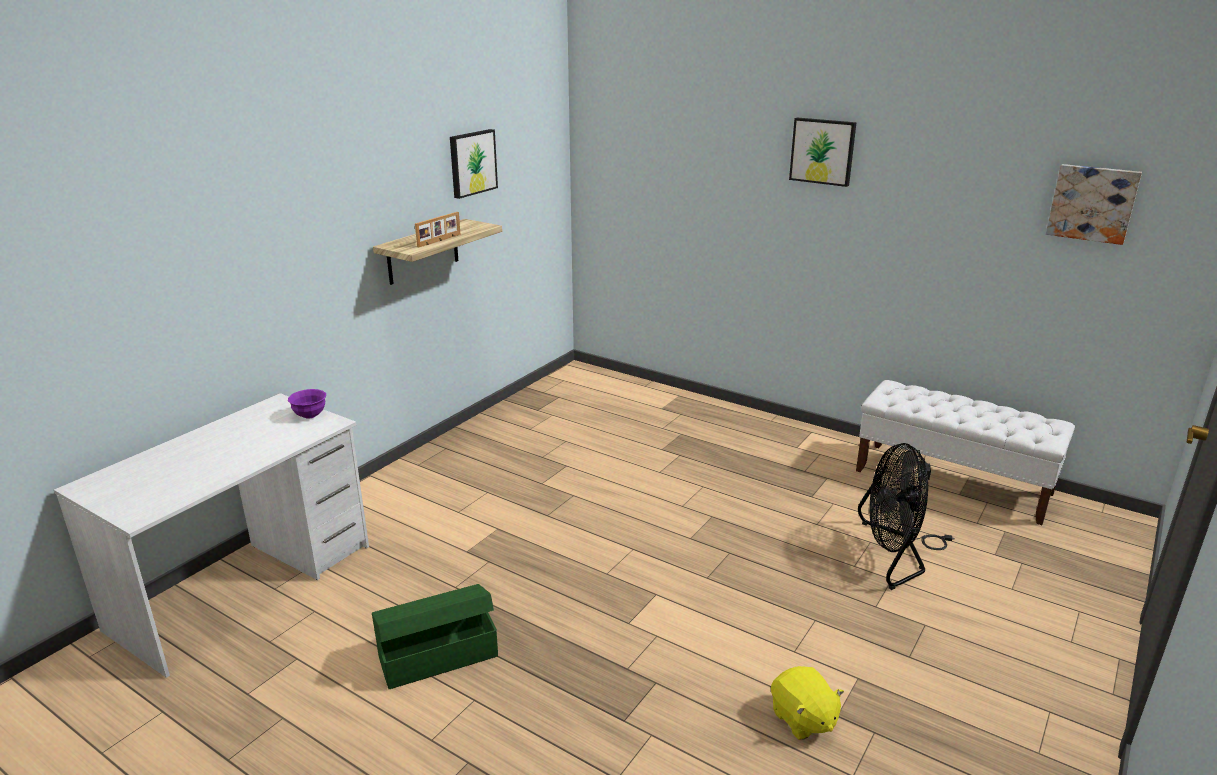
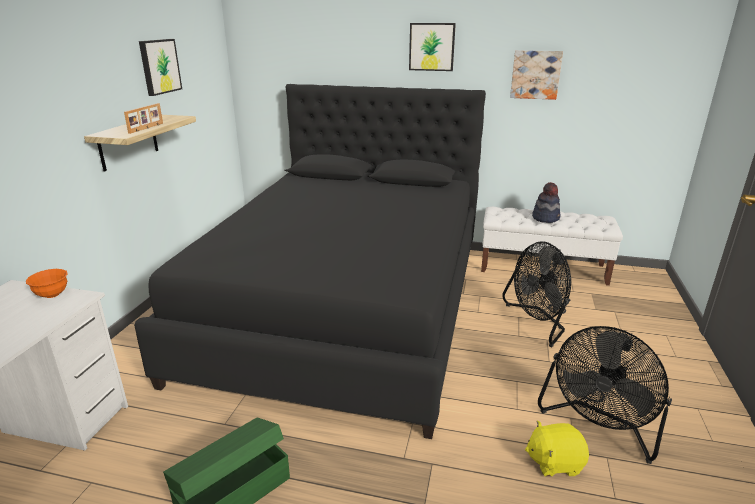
camera: 20 degrees left, 0 degrees up
(310, 415) = (52, 295): purple bowl -> orange bowl
(650, 482) = (347, 305): none -> black bed
(803, 719) = (554, 462): yellow plush toy -> yellow plush toy turned 135 degrees clockwise
(889, 691) = (596, 421): none -> black fan
(958, 410) = (545, 218): none -> hat
(1092, 203) = (619, 66): picture -> picture (535, 74)

